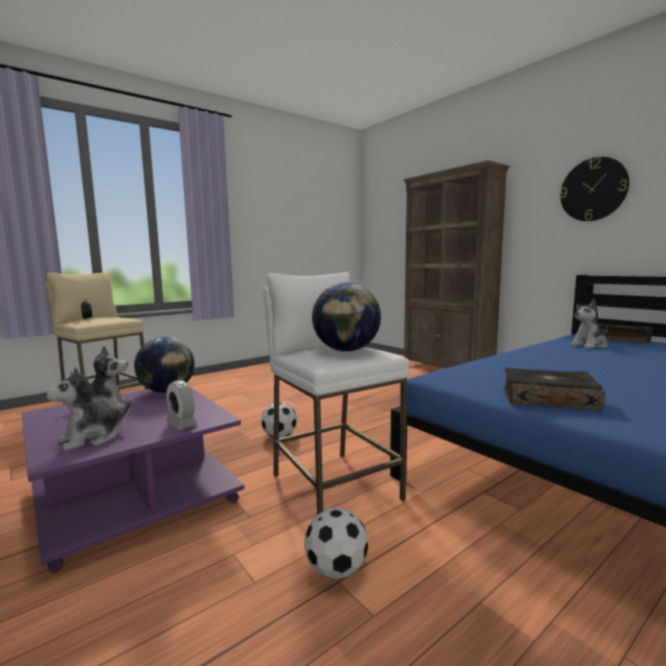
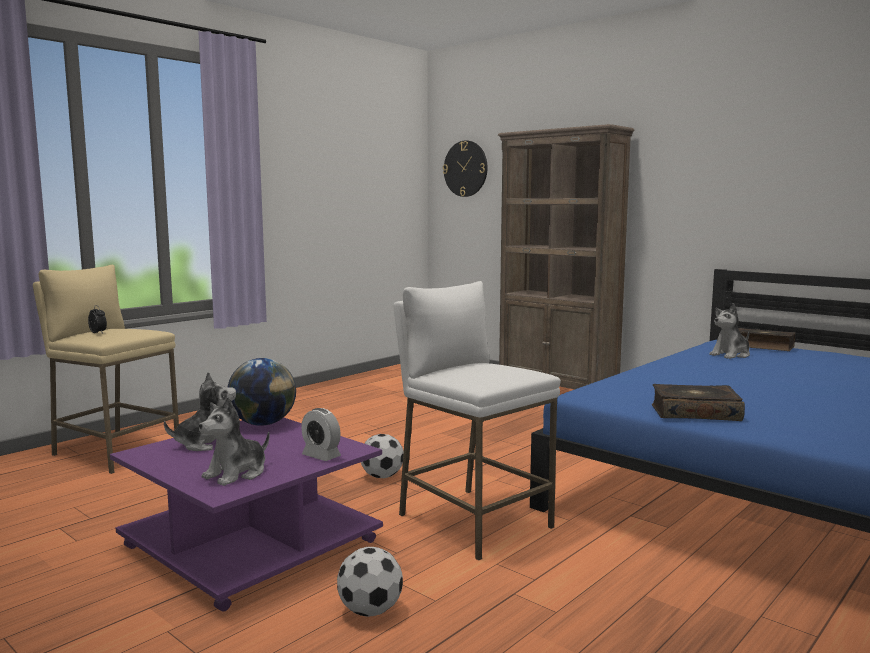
camera: 10 degrees left, 0 degrees up
(336, 570) = (508, 586): football -> football (369, 611)
(346, 350) = (493, 370): globe -> none
(593, 189) = (731, 169): wall clock -> wall clock (465, 168)

